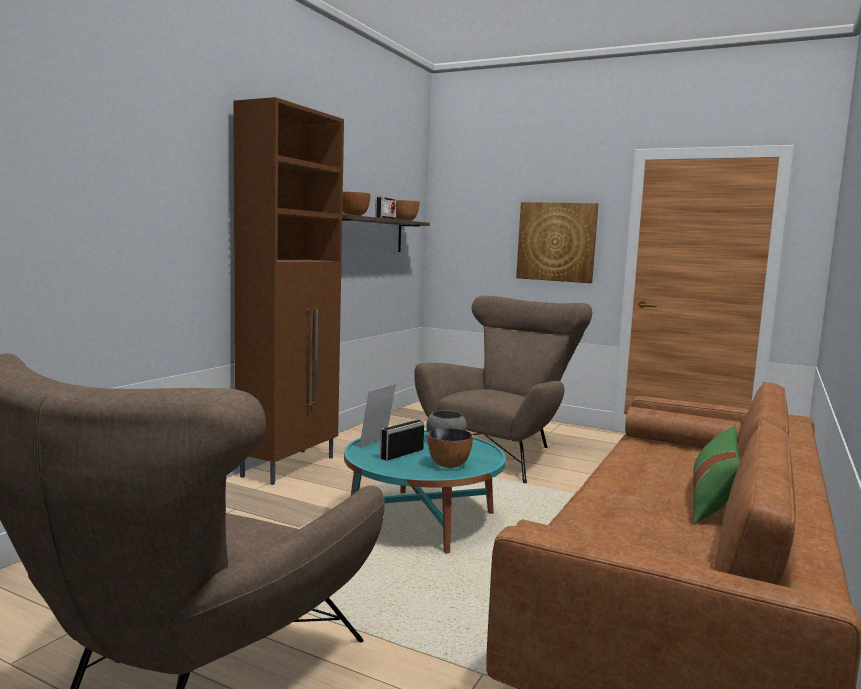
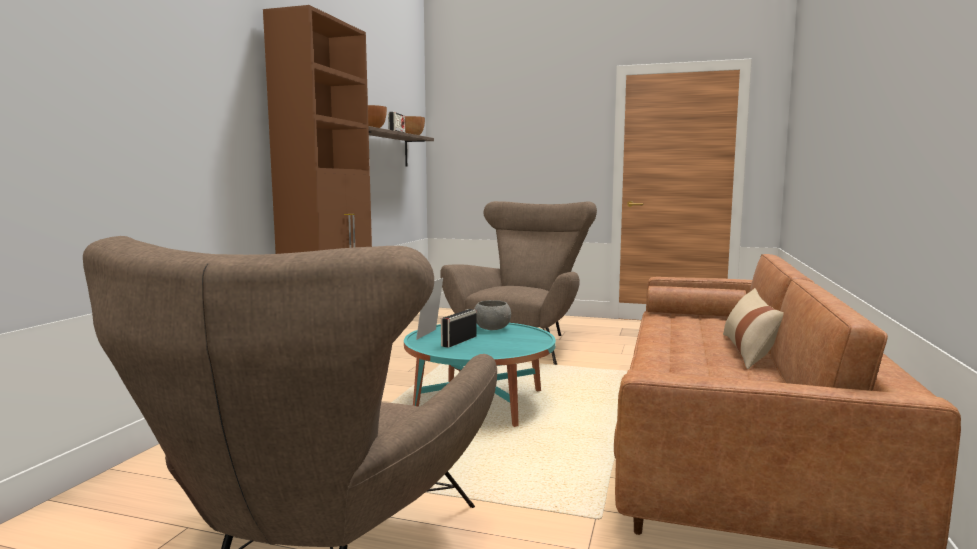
camera: 10 degrees left, 0 degrees up
(449, 465) = (507, 346): bowl -> none
(556, 242) = (550, 152): picture -> none
(713, 500) = (749, 351): green pillow -> beige pillow

